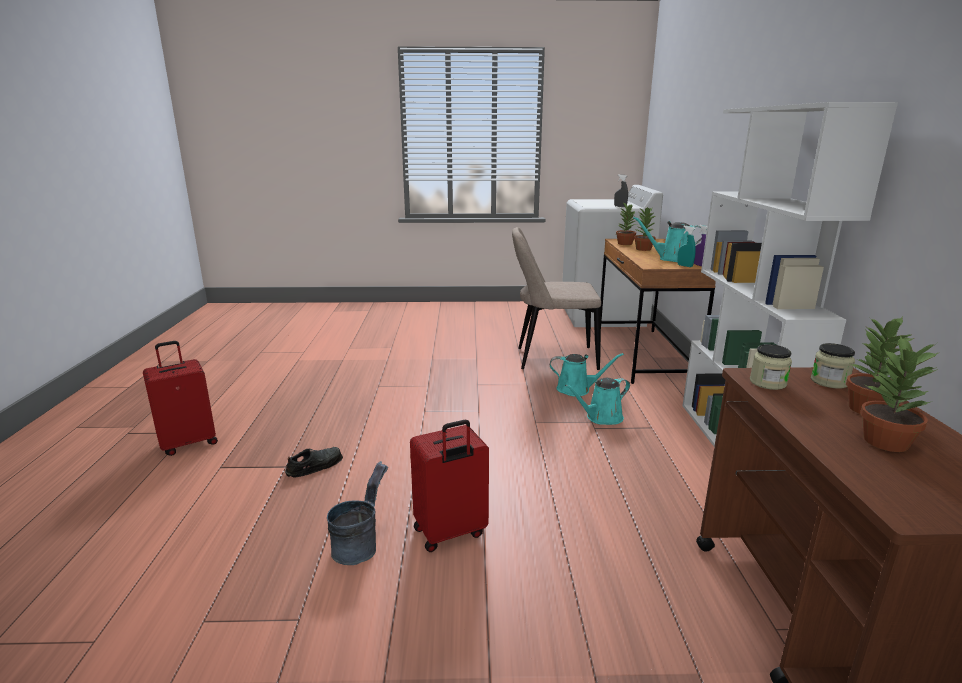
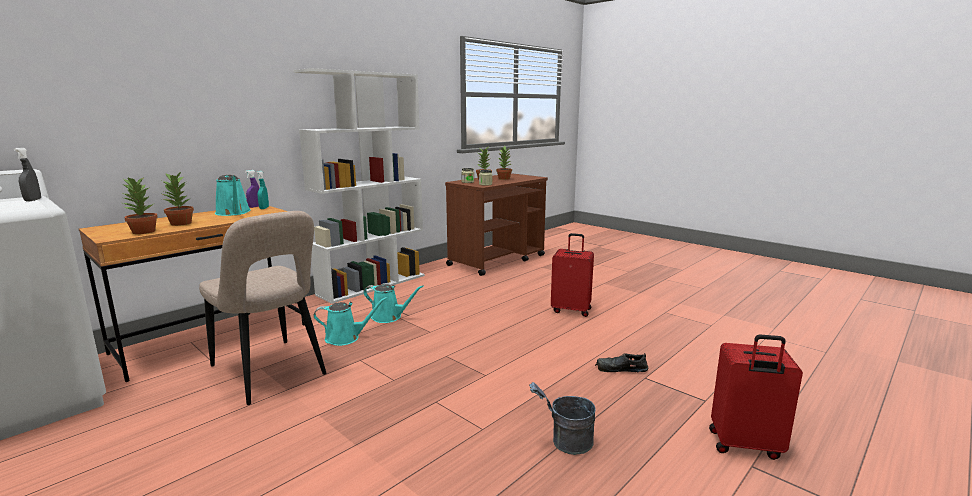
camera: 135 degrees left, 5 degrees down
(360, 546) = (621, 321): grey bucket -> grey bucket (565, 443)
(577, 389) = (346, 338): turquoise watering can -> turquoise watering can turned 120 degrees clockwise

